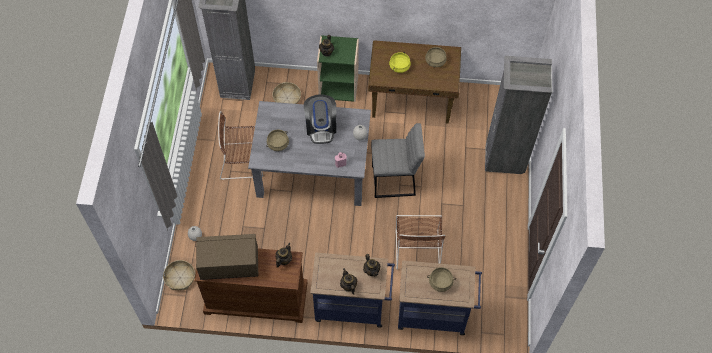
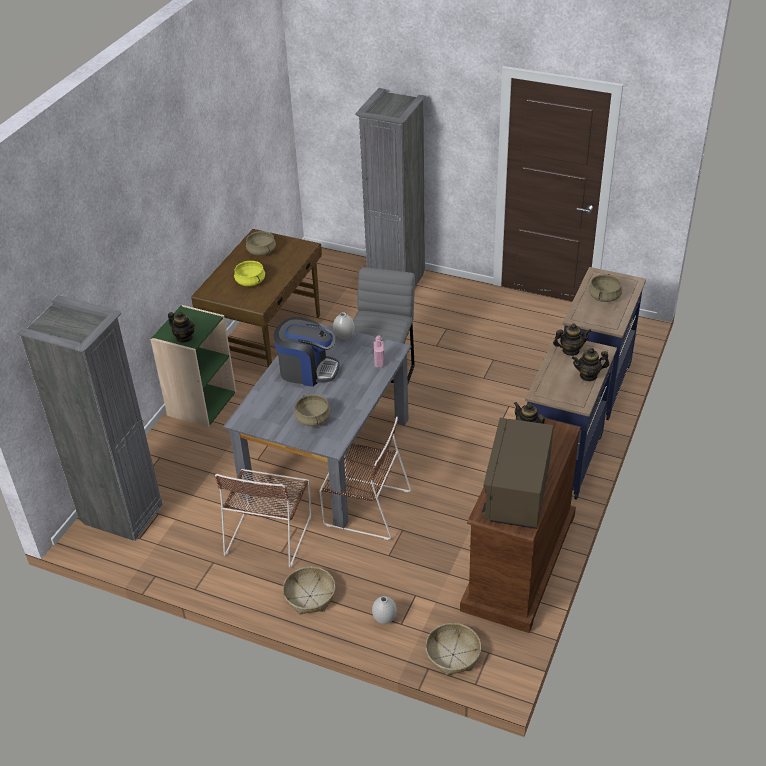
camera: 70 degrees left, 20 degrees down
(287, 98) = (185, 461): basket -> basket (310, 596)
(417, 247) = (493, 379): brown chair -> brown chair (364, 507)

